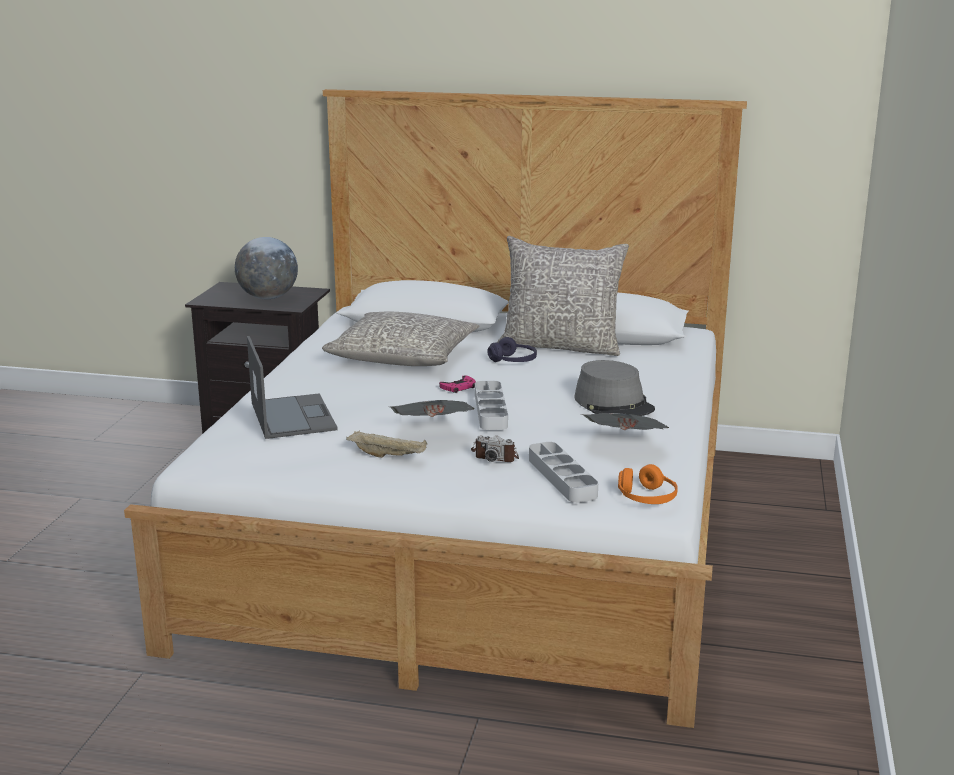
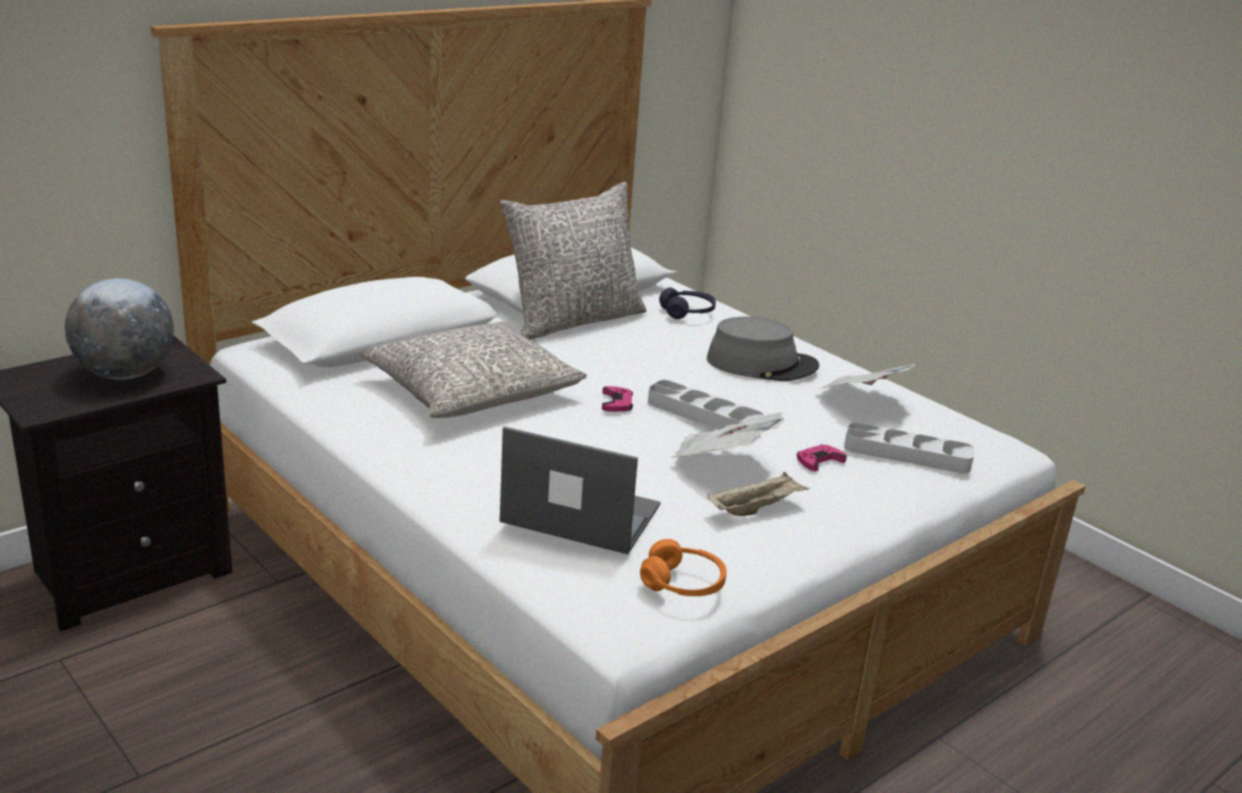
camera: 55 degrees left, 5 degrees up
(496, 456) = (819, 461): camera -> pink game controller
(513, 361) = (577, 353): purple headphones -> purple headphones (687, 312)
(646, 498) = (985, 442): orange headphones -> orange headphones (683, 584)

